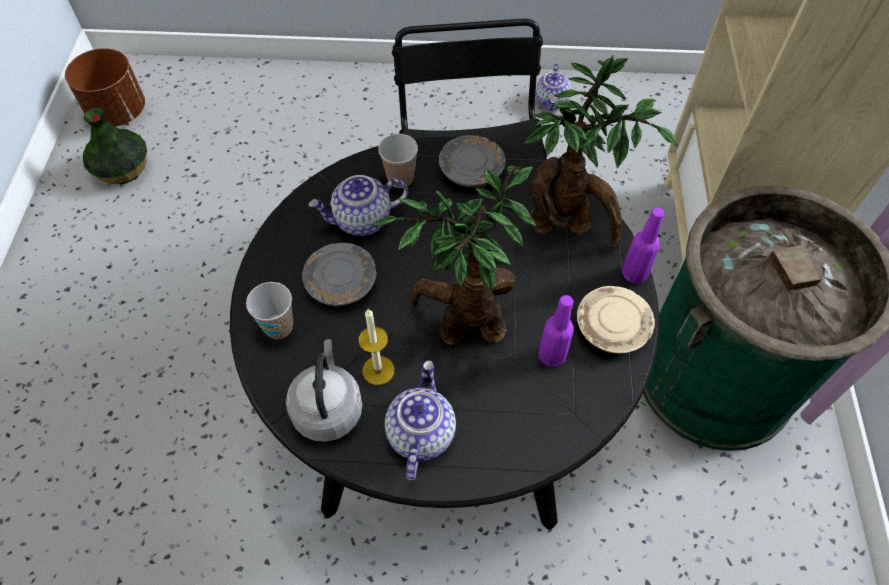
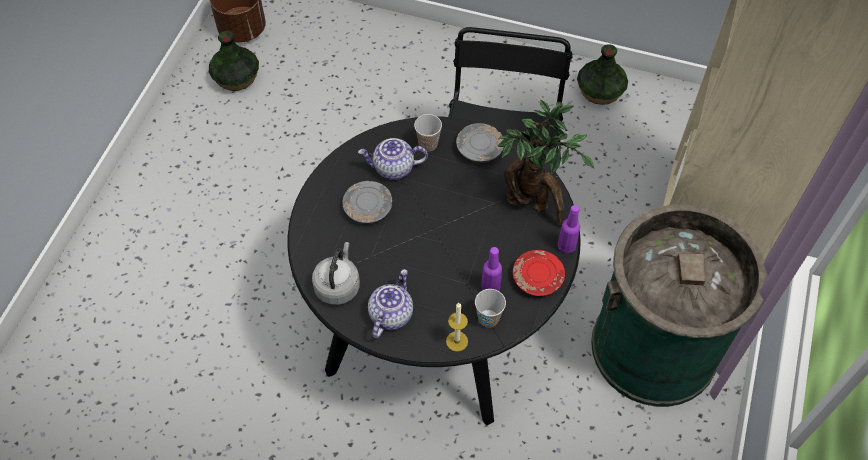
camera: 15 degrees right, 0 degrees up
(278, 326) = (320, 227): cup -> cup (488, 318)
(378, 370) = (375, 270): candle -> candle (457, 341)
(462, 325) = (438, 254): potted plant -> none
(552, 101) = (600, 91): teapot -> vase
(612, 327) = (537, 278): beige plate -> red plate

